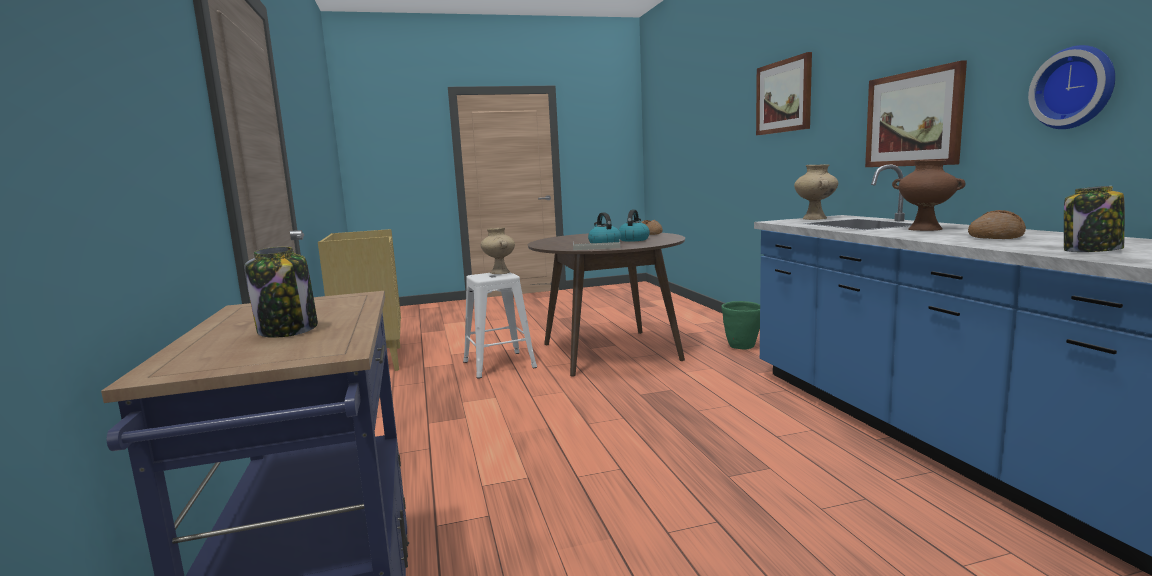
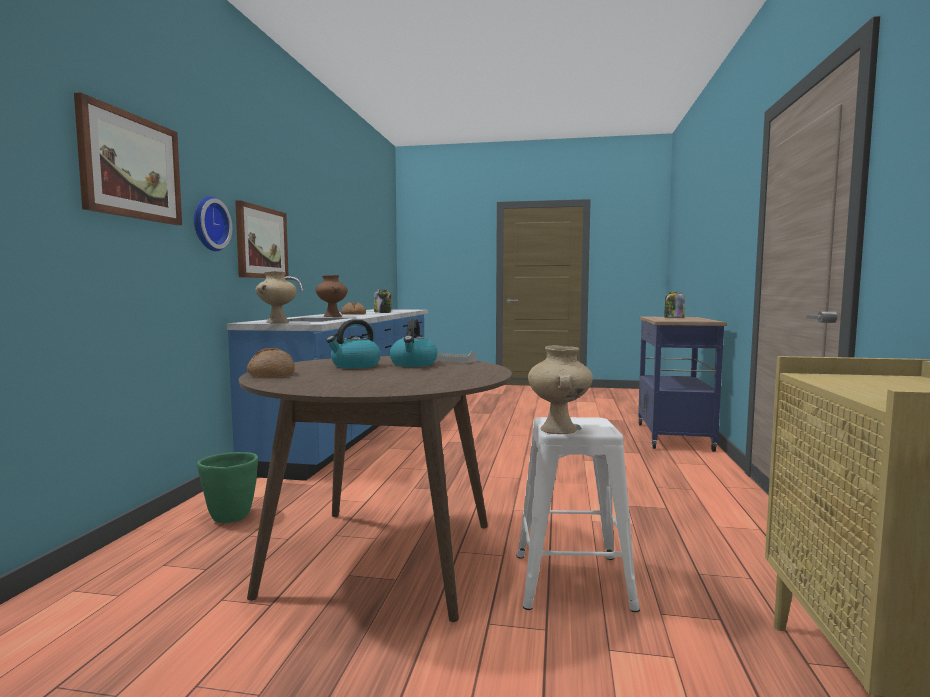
camera: 155 degrees left, 5 degrees down
(1075, 88) = (313, 245): wall clock -> wall clock (208, 224)

